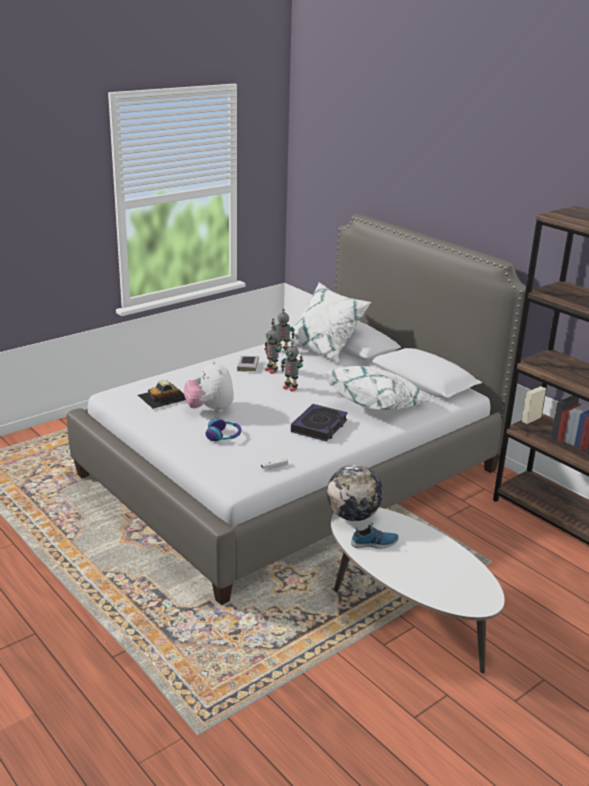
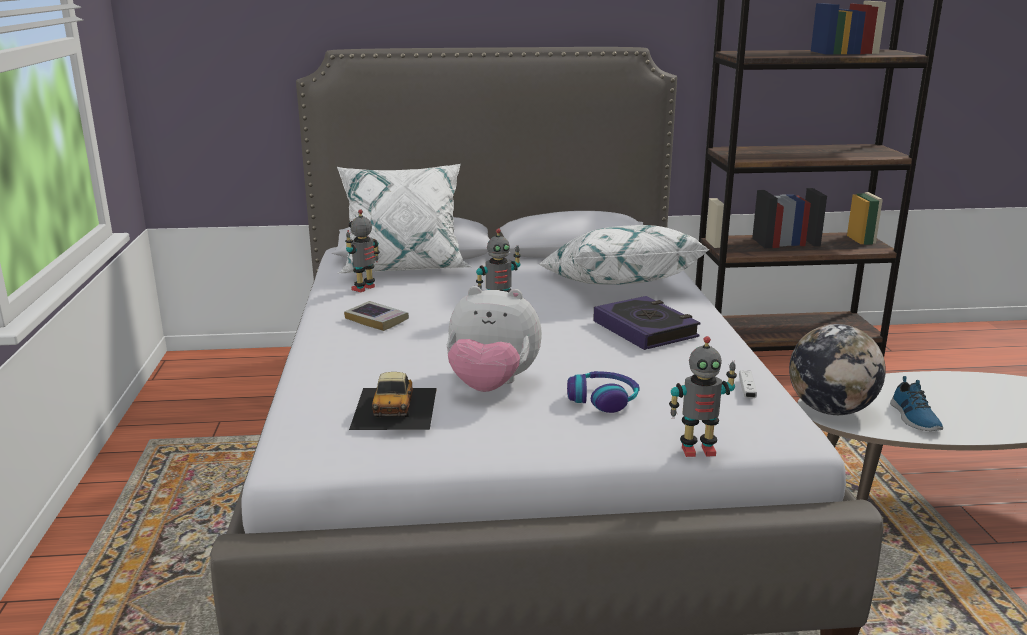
camera: 55 degrees left, 5 degrees down
(271, 370) = (420, 310): toy robot -> toy robot (697, 450)
(374, 543) = (913, 418): shoe -> shoe turned 150 degrees clockwise

